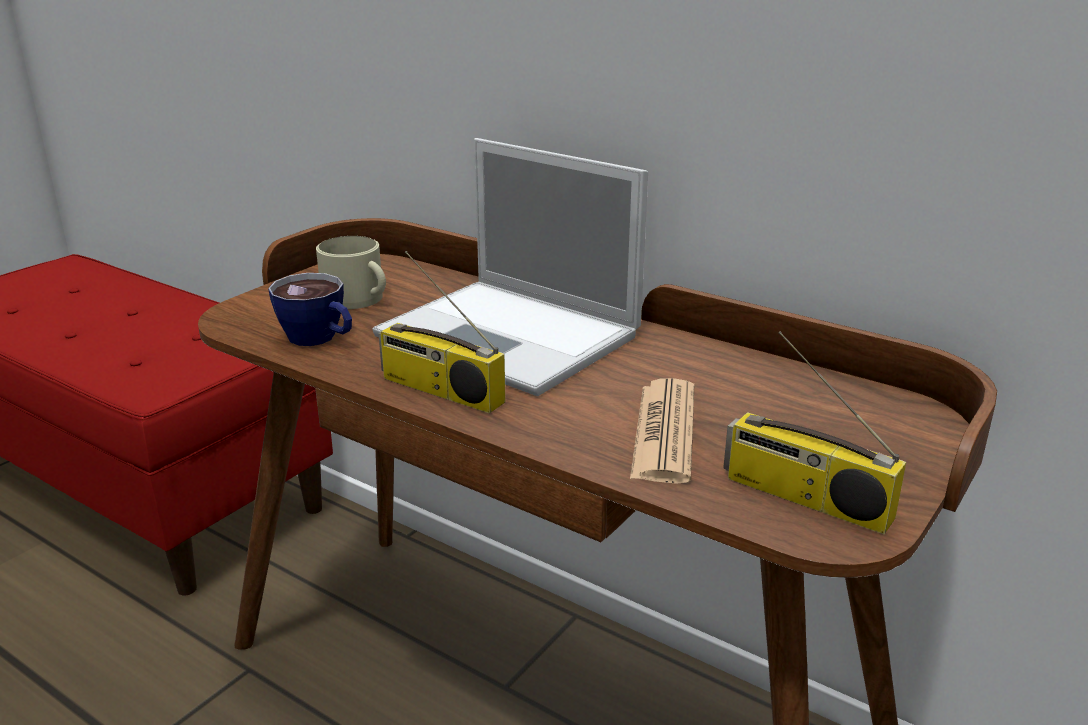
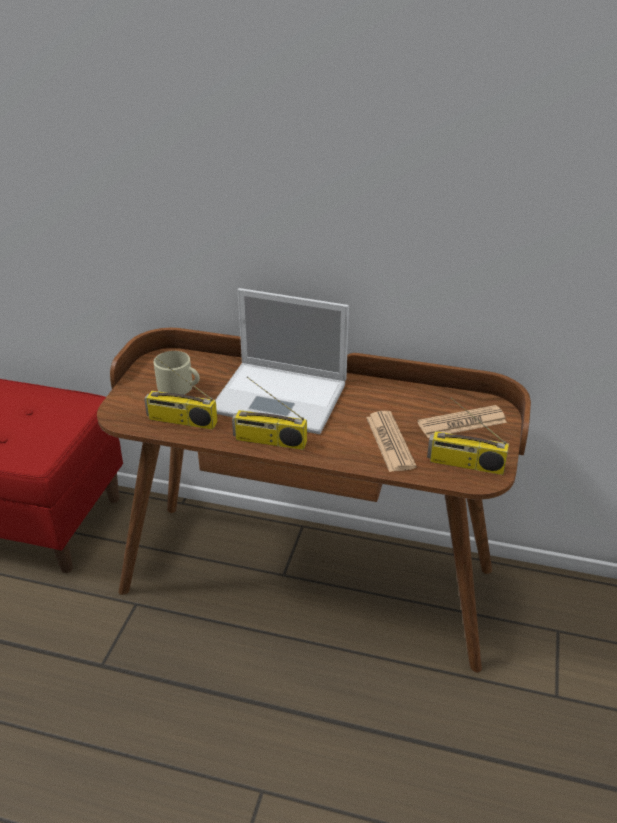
camera: 20 degrees left, 10 degrees up
(320, 339) = (181, 421): cup -> radio
(834, 428) = (462, 423): none -> newspaper

